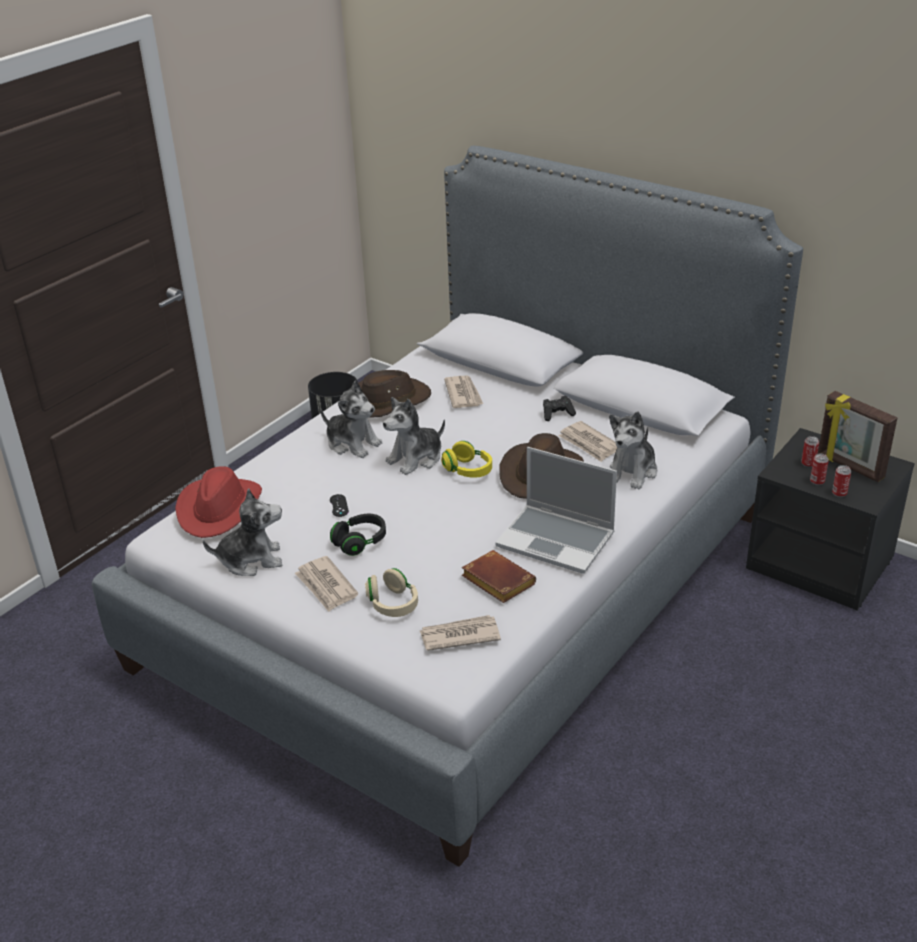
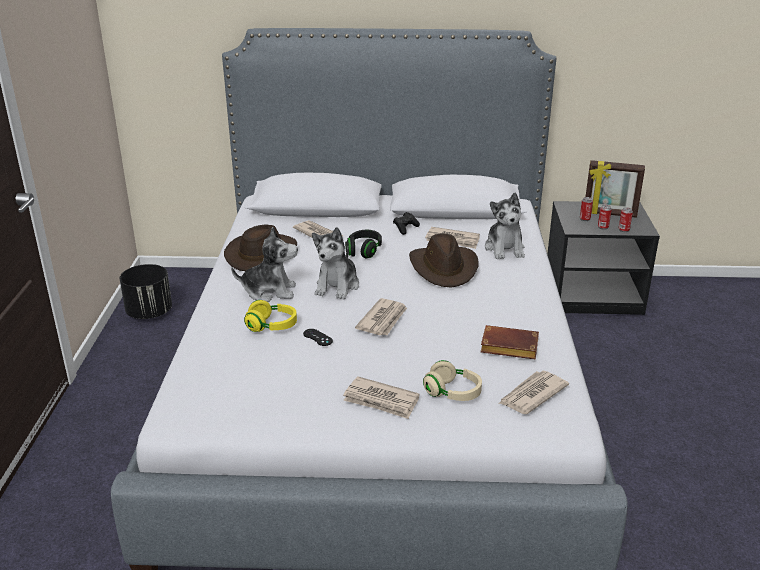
camera: 35 degrees left, 5 degrees down
(219, 509) = (209, 375): red hat -> none
(251, 560) = (288, 405): plush toy -> none
(360, 542) = (367, 358): black headphones -> black headphones (364, 251)
(416, 509) = (383, 320): none -> newspaper
(468, 470) = (389, 282): yellow headphones -> yellow headphones (272, 326)
(557, 540) = (513, 306): laptop -> none

